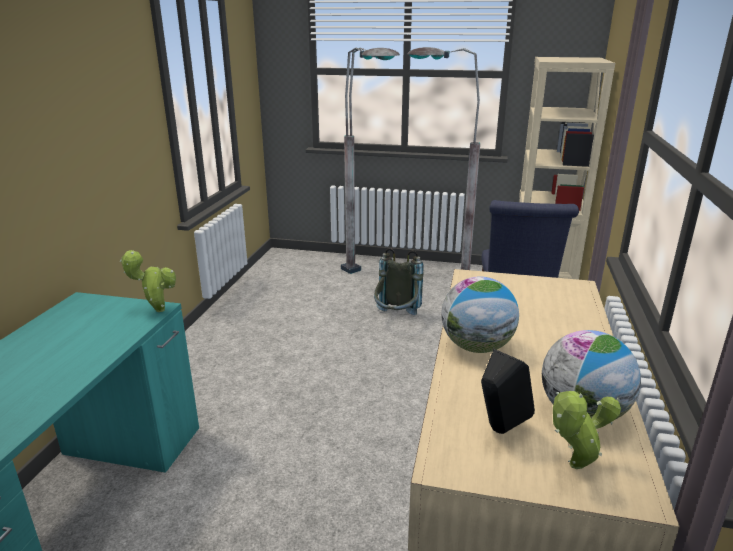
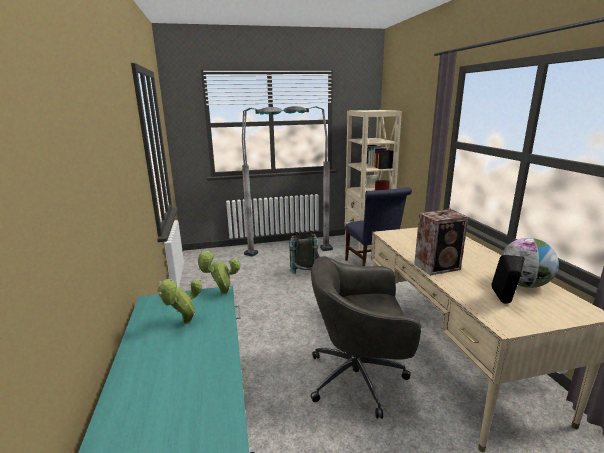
camera: 25 degrees left, 5 degrees down
(338, 481) = (359, 378): none -> grey office chair
(476, 347) = (438, 267): globe -> speaker
(572, 467) = (553, 308): potted plant -> potted plant (184, 323)

